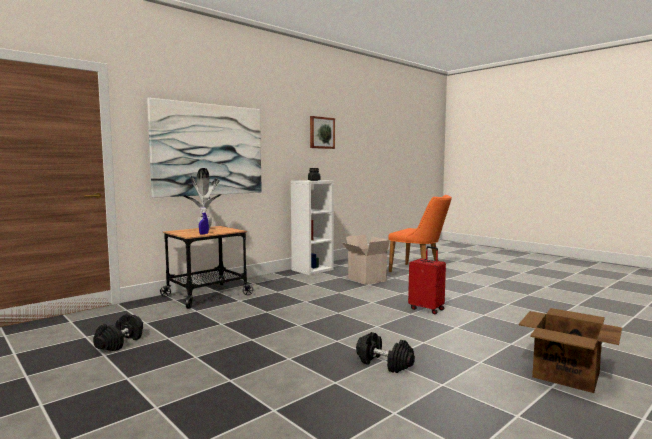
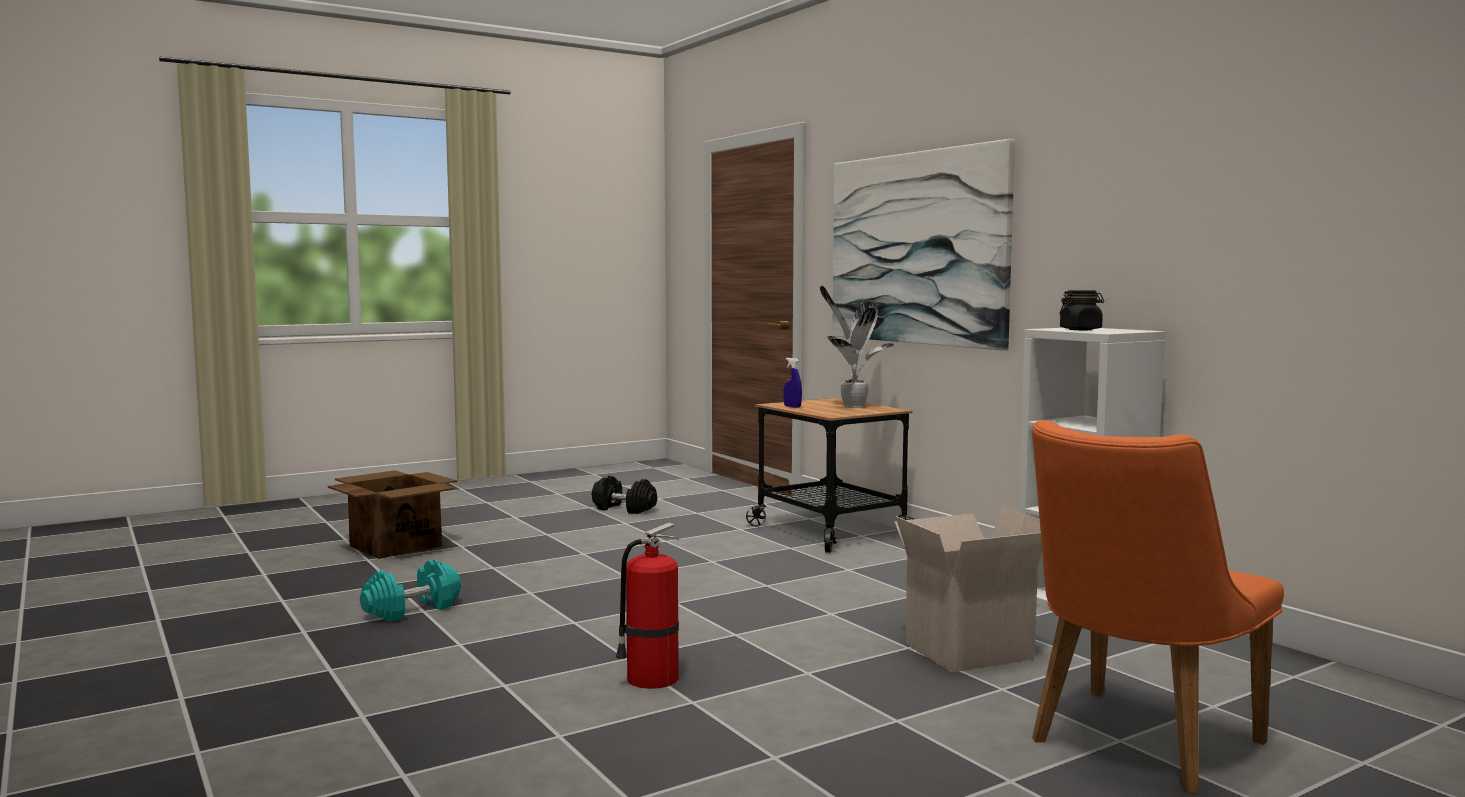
camera: 100 degrees right, 0 degrees up
(321, 132) = (1214, 170): picture -> none
(384, 363) = (412, 610): black dumbbell -> turquoise dumbbell
(427, 309) = (650, 679): red suitcase -> fire extinguisher
(565, 375) = (188, 722): cardboard box -> cardboard box (395, 546)

